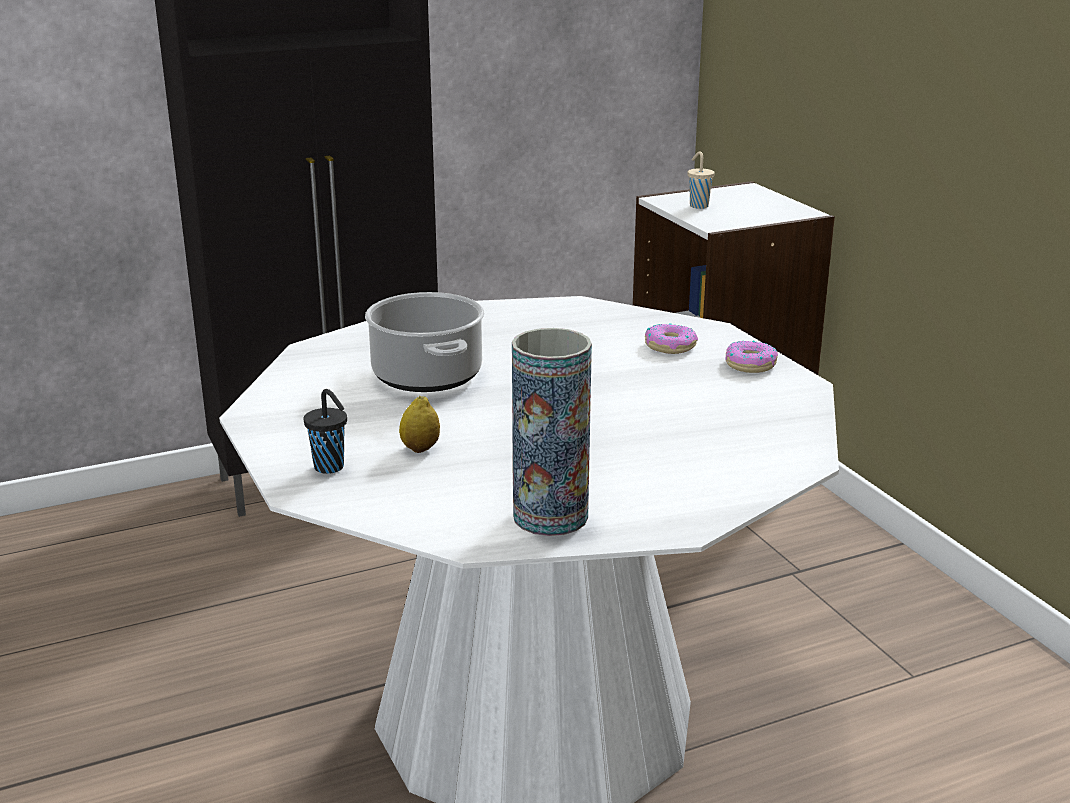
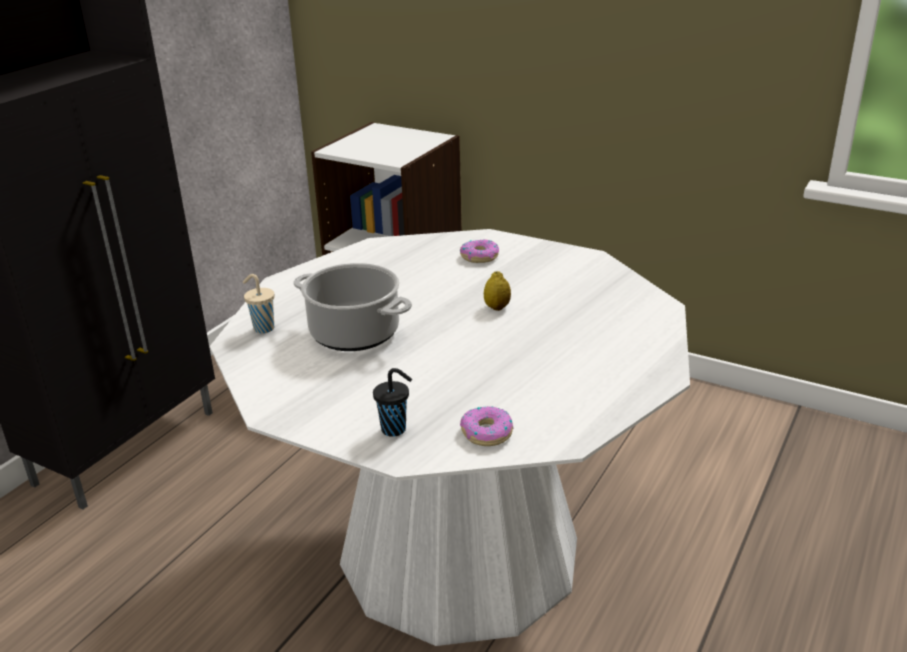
camera: 35 degrees left, 5 degrees up
(420, 448) = (434, 389): lemon -> lemon (497, 307)
(550, 516) = (585, 402): vase -> none
(698, 206) = (364, 149): beige cup -> beige cup (262, 328)
(750, 364) = (543, 253): donut -> donut (486, 433)

